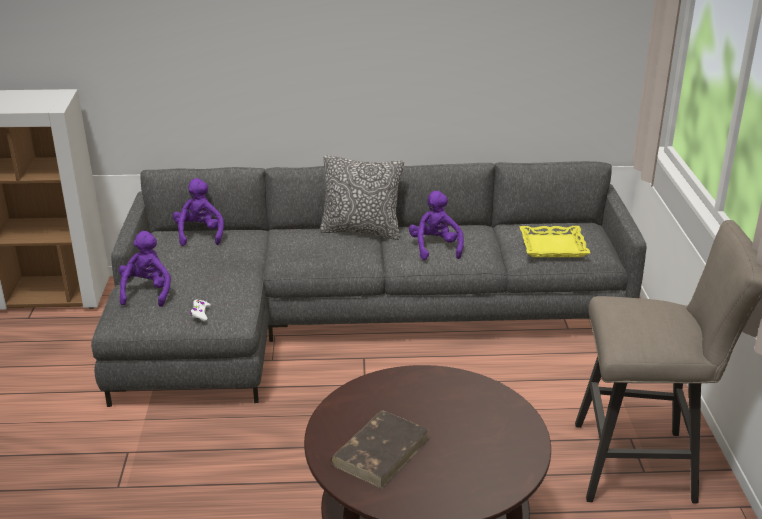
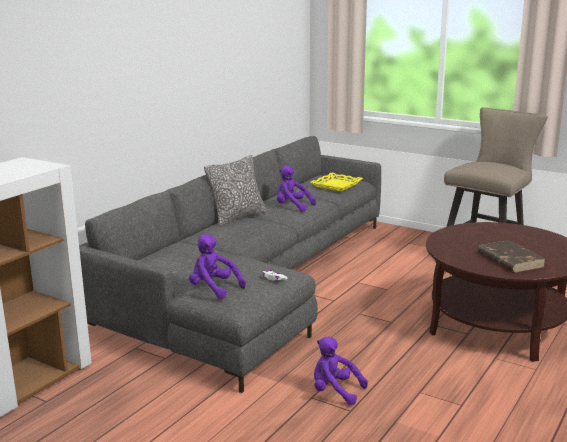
camera: 55 degrees left, 10 degrees down
(200, 234) = (156, 256): purple plush toy -> purple plush toy (335, 391)

